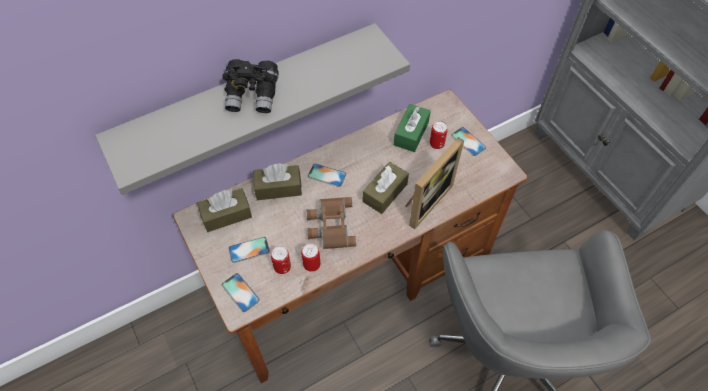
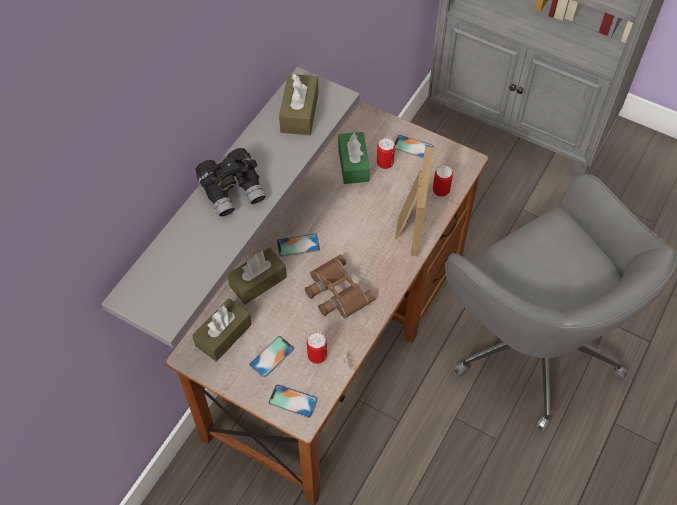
camera: 30 degrees left, 0 degrees up
(312, 264) = (344, 339): can -> can (441, 191)
(385, 193) = (367, 235): brown tissue box -> brown tissue box (299, 112)

